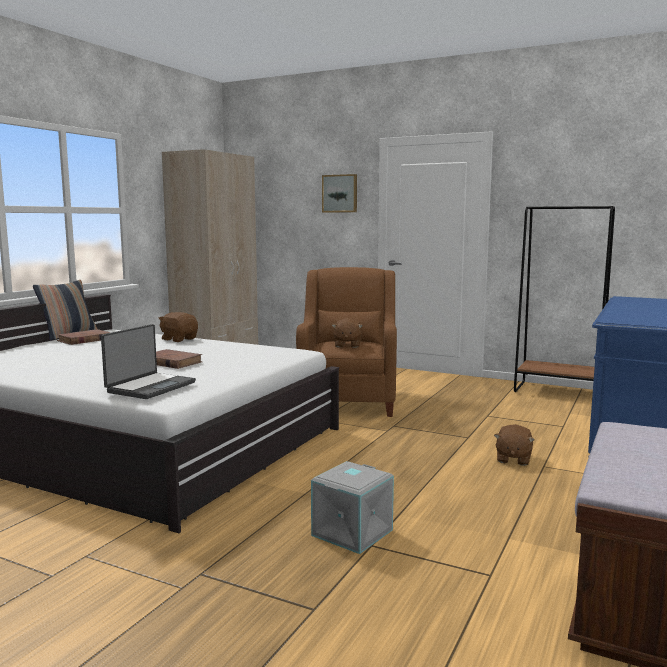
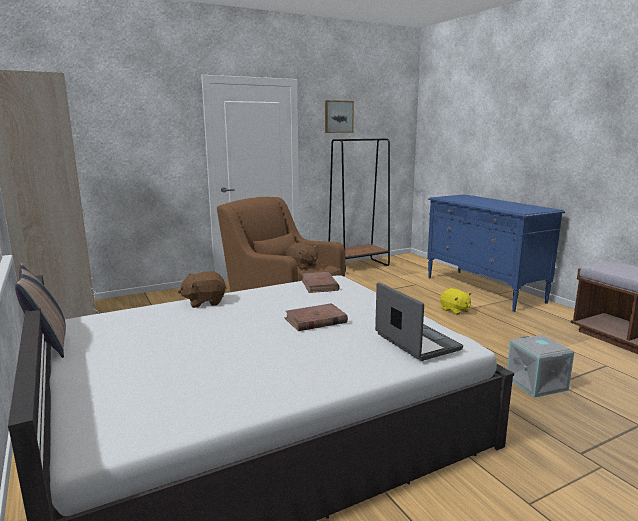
camera: 55 degrees left, 5 degrees up
(84, 340) = (111, 340): brown book -> brown book (319, 285)
(340, 193) = (163, 126): picture -> picture (338, 116)
(513, 459) = (455, 310): brown plush toy -> yellow plush toy

